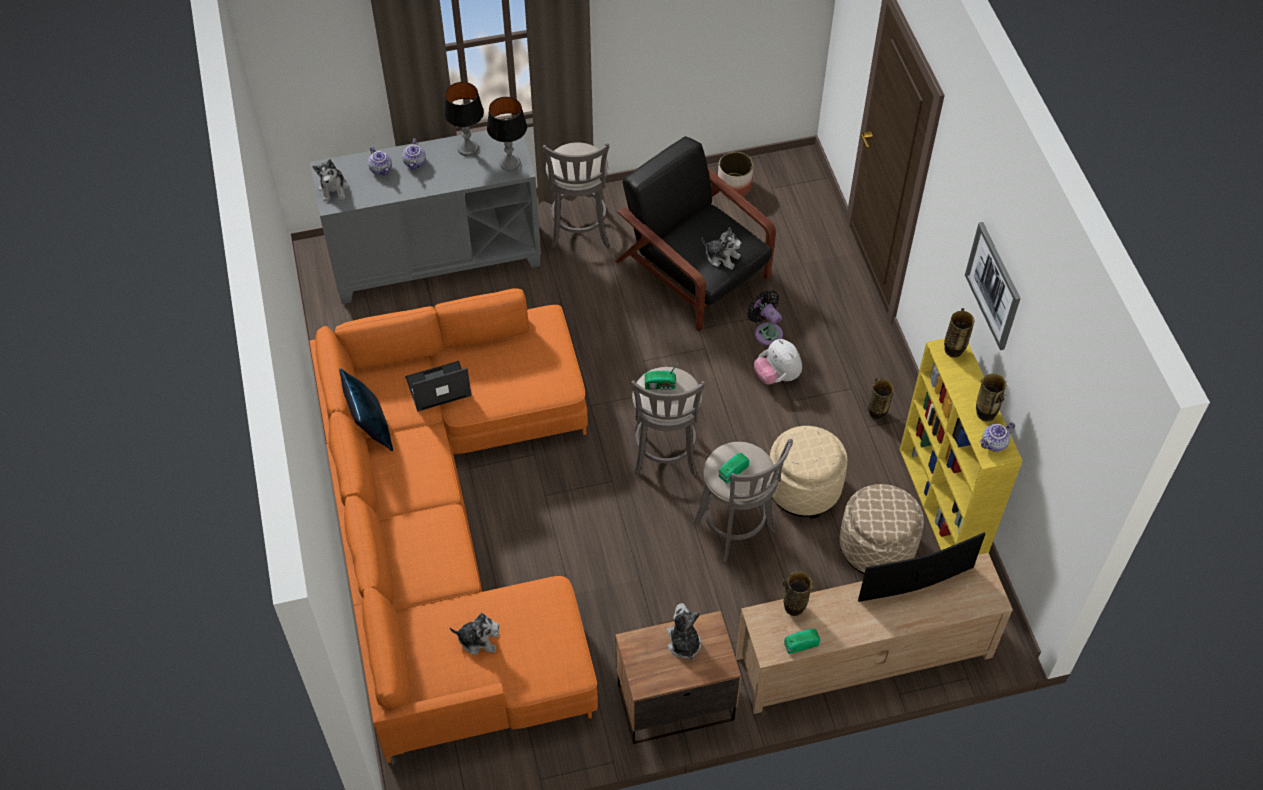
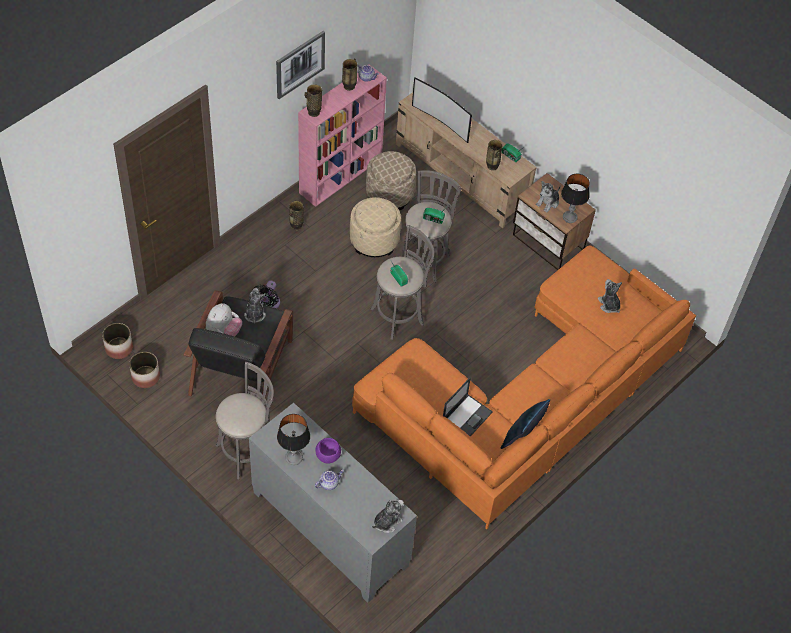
camera: 125 degrees left, 0 degrees up
(381, 169) = (348, 501): teapot -> none
(437, 387) = (467, 416): laptop -> laptop turned 90 degrees counterclockwise
(447, 176) = (328, 456): none -> purple bowl
(510, 163) = (291, 423): table lamp -> table lamp (569, 217)
(777, 376) = (300, 285): plush toy -> plush toy (224, 331)
(788, 178) = (119, 348): none -> planter
(942, 505) = (341, 175): yellow bookcase -> pink bookcase

